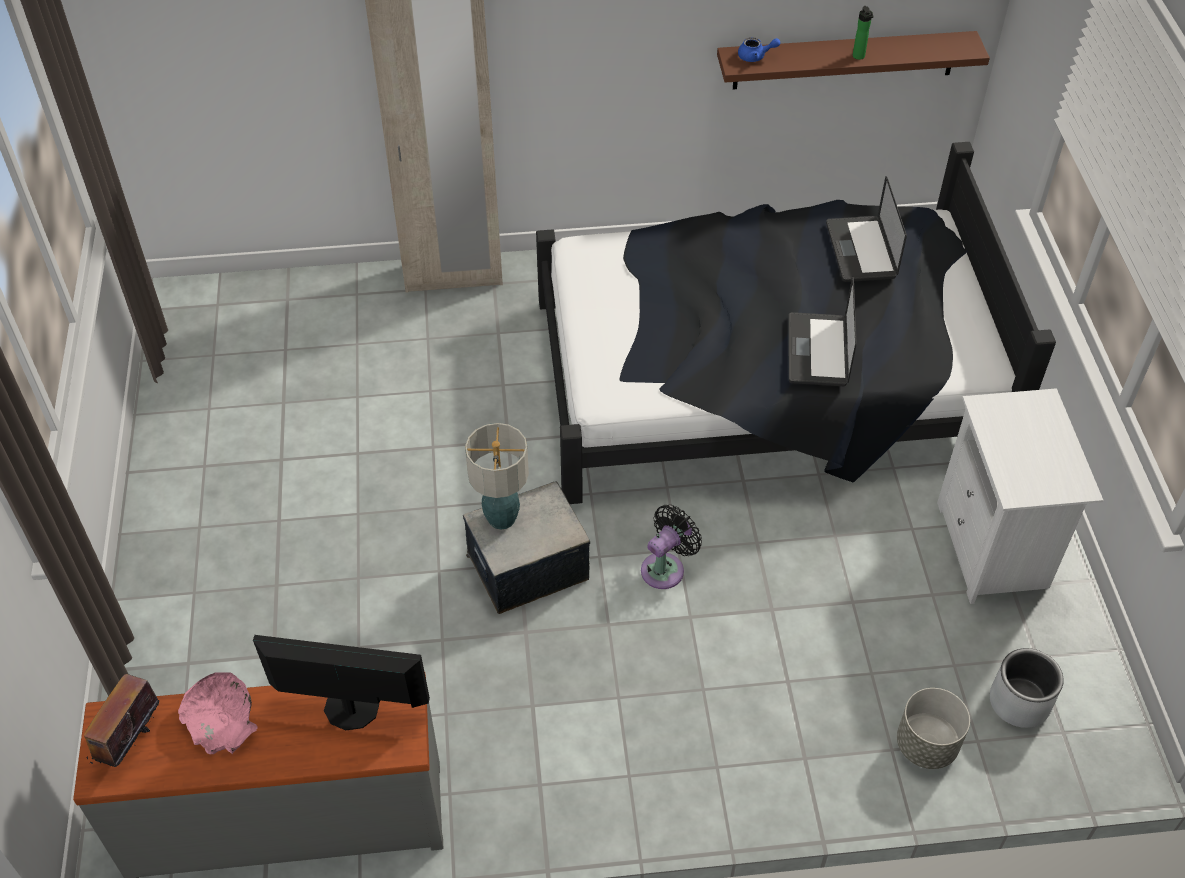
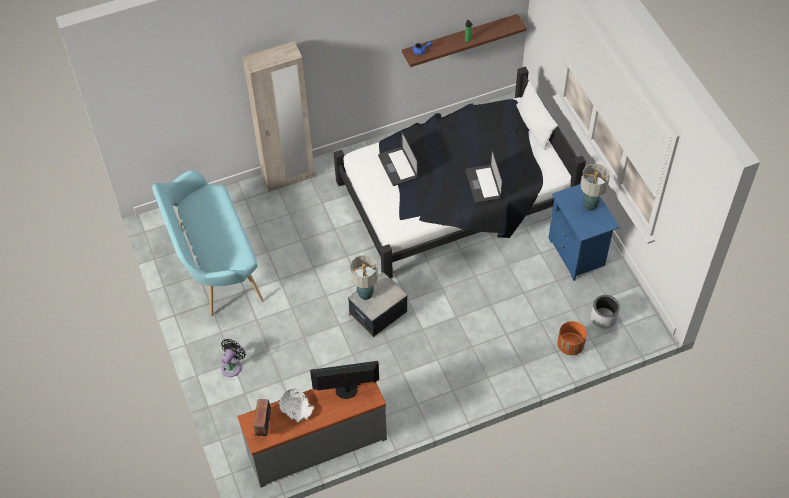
camera: 15 degrees left, 5 degrees up
(222, 720) = (296, 408): pink bowl -> white bowl
(245, 398) = (214, 265): none -> turquoise bench
(666, 568) = (439, 297): black fan -> black fan (232, 366)
(861, 250) = (488, 129): laptop -> laptop (397, 167)
(927, 745) = (570, 345): grey planter -> orange planter
(961, 265) = (534, 126): none -> white pillow
(994, 549) = (578, 253): white nightstand -> blue nightstand
(1043, 440) = (590, 206): none -> table lamp

